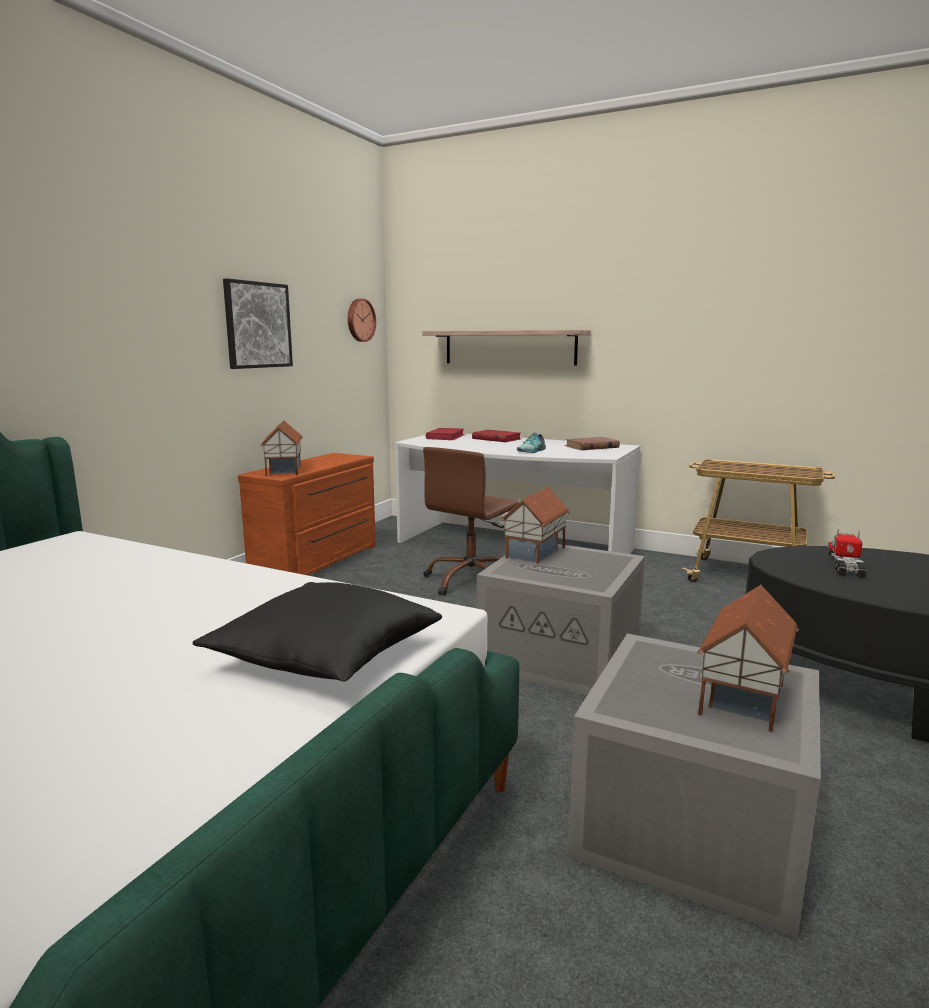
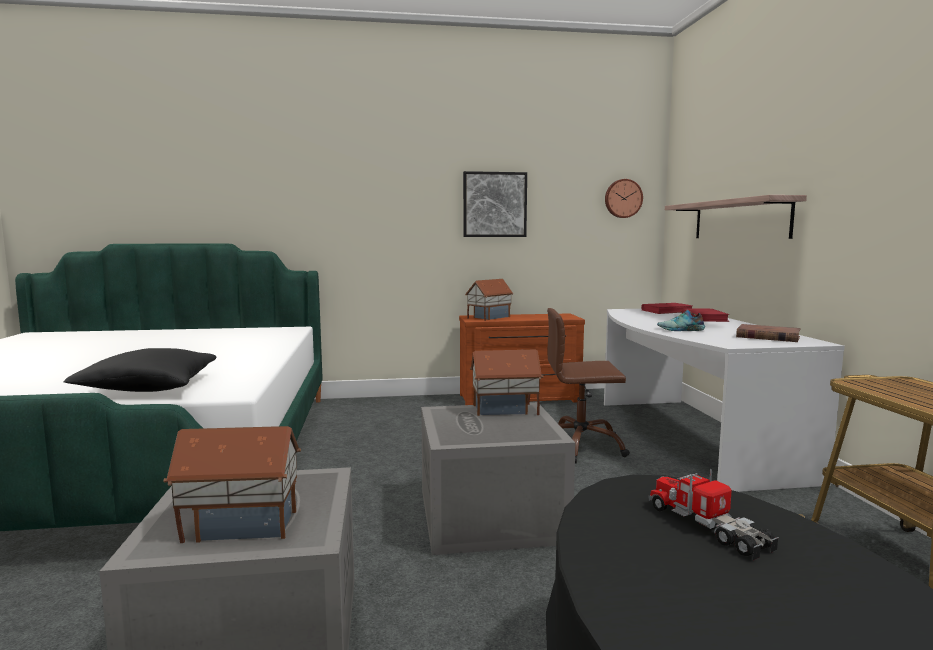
camera: 55 degrees right, 5 degrees down
(845, 565) = (708, 527): toy truck -> toy truck turned 105 degrees counterclockwise

